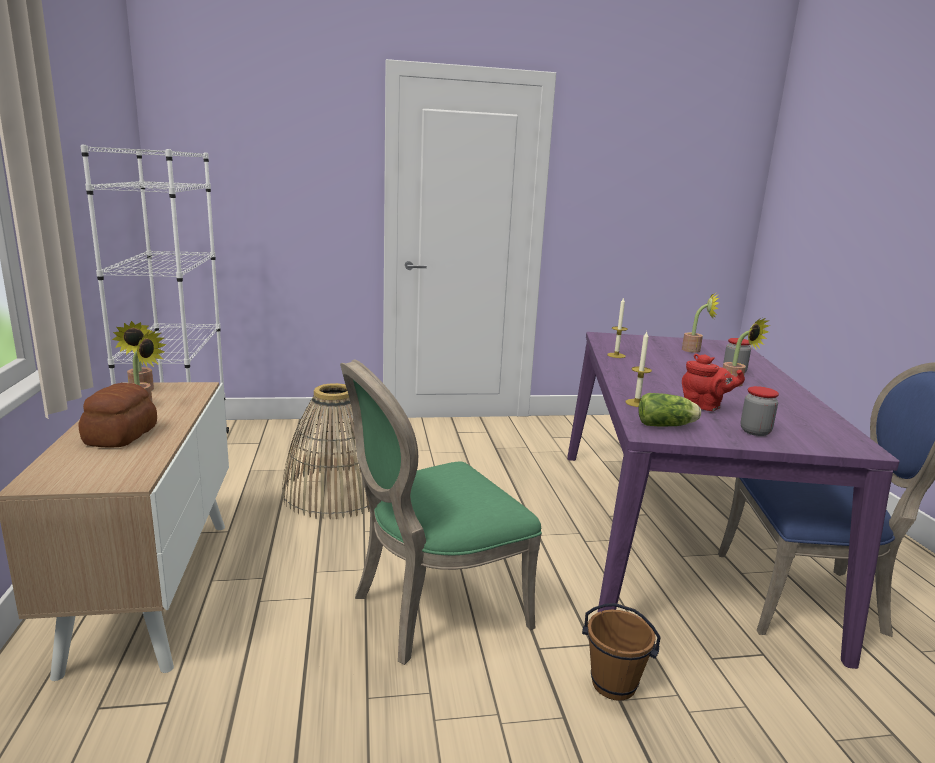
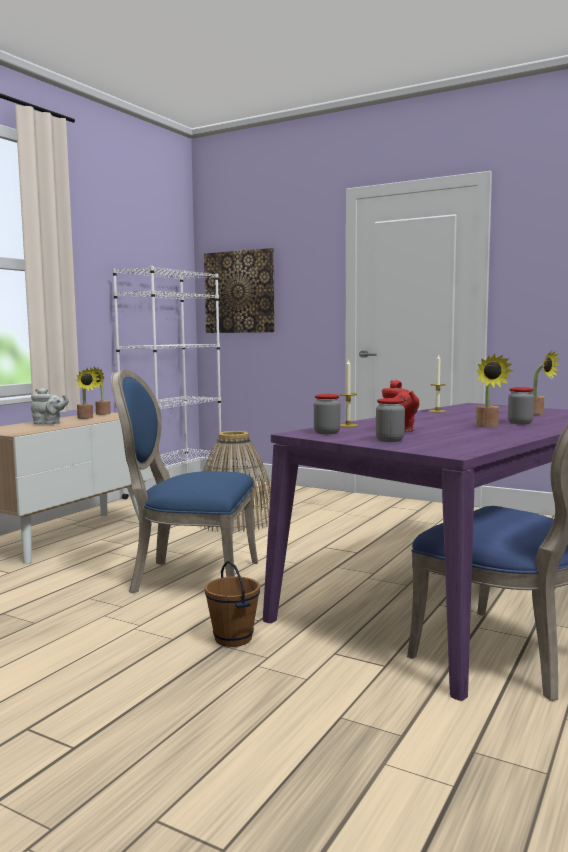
camera: 40 degrees right, 10 degrees down
(119, 436) = (49, 424): bread -> grey teapot
(225, 177) = (240, 292): none -> picture
(432, 609) = (190, 578): green chair -> blue chair
(667, 425) = (327, 432): lettuce -> jar

